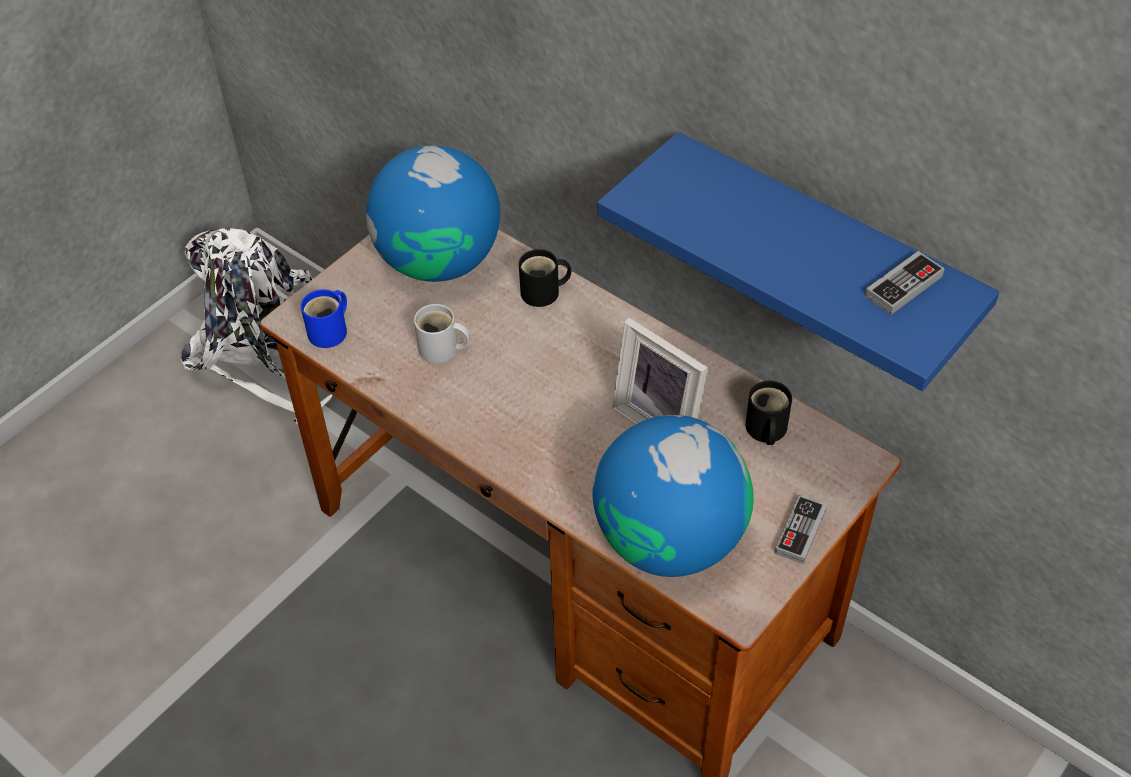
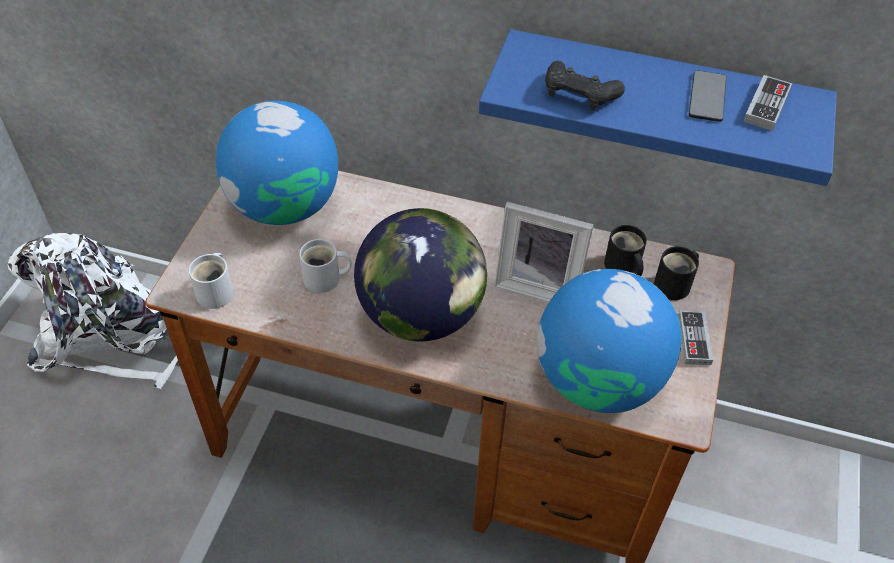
camera: 25 degrees left, 0 degrees up
(331, 331) = (217, 291): blue mug -> white mug
(520, 416) = (422, 315): none -> globe
(544, 293) = (388, 208): black mug -> black mug (675, 285)
(704, 221) = (579, 95): none -> black game controller
(843, 259) = (707, 97): none -> phone

